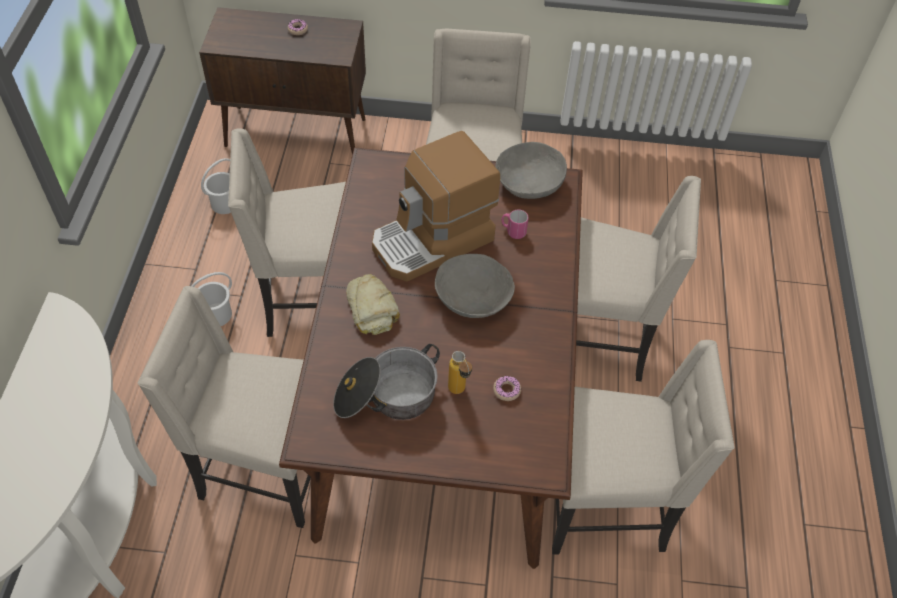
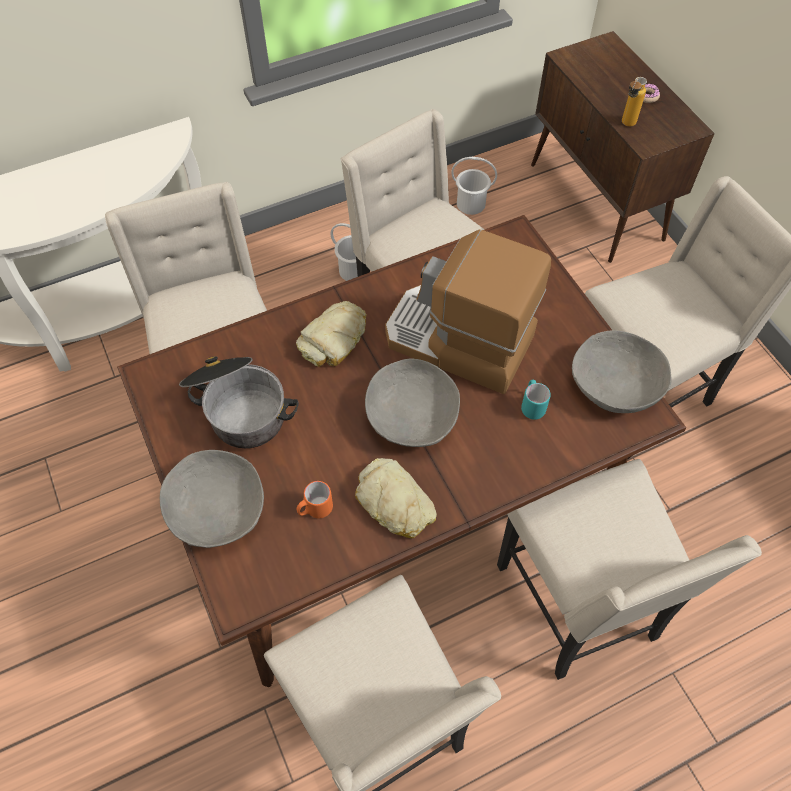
camera: 60 degrees right, 5 degrees up
(459, 393) = (283, 467): bottle -> bottle (625, 125)
(465, 450) = (217, 509): none -> grey bowl
(506, 390) = (315, 509): donut -> orange mug
(513, 231) = (532, 405): pink mug -> turquoise mug
(533, 343) = (394, 503): none -> bread

